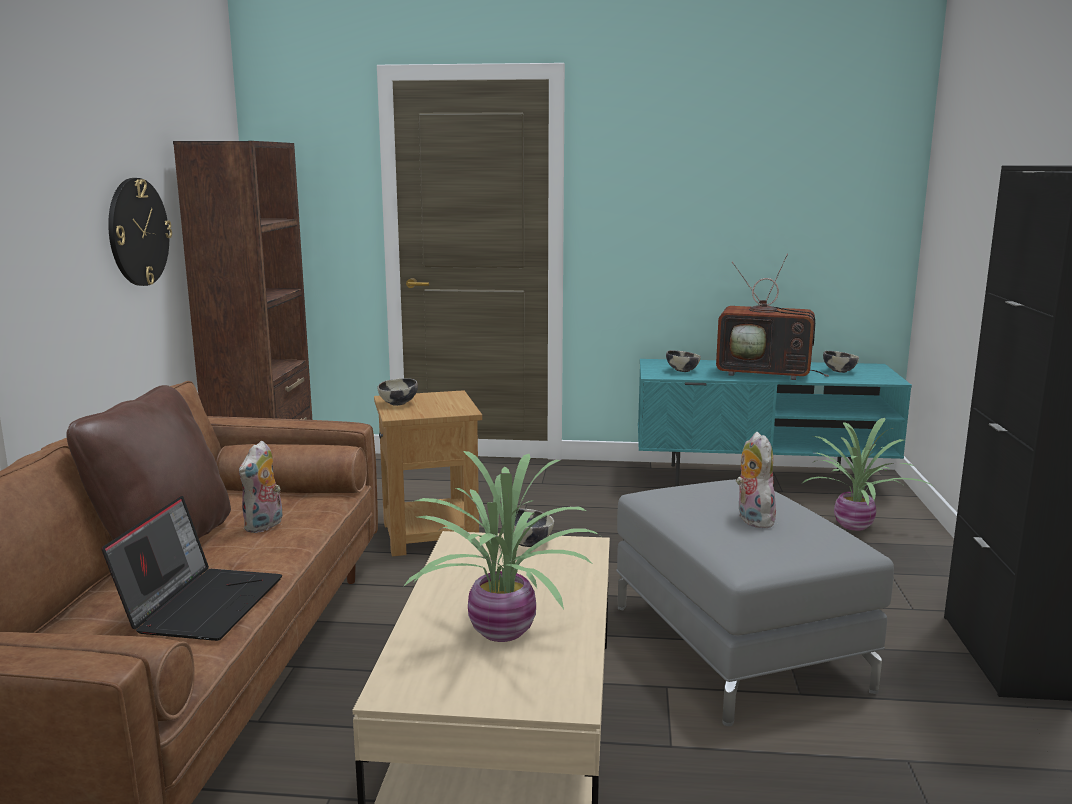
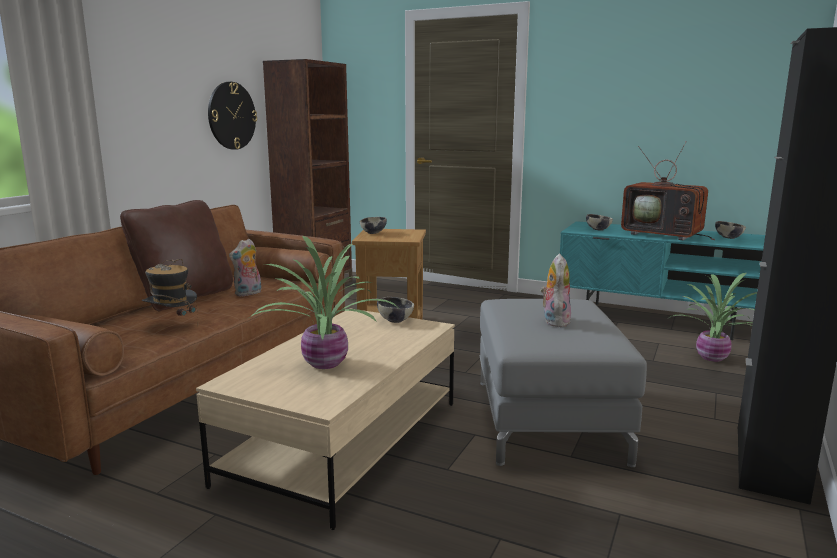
camera: 20 degrees right, 0 degrees up
(202, 603) = (172, 325): laptop -> hat

